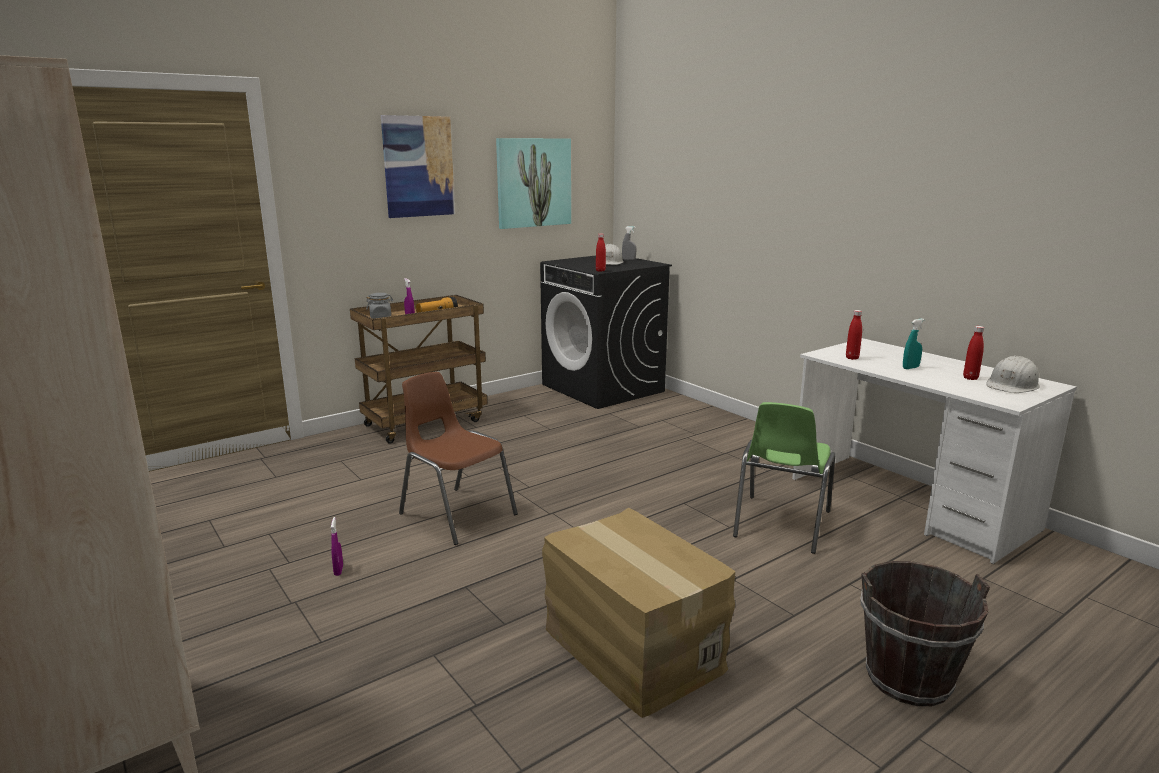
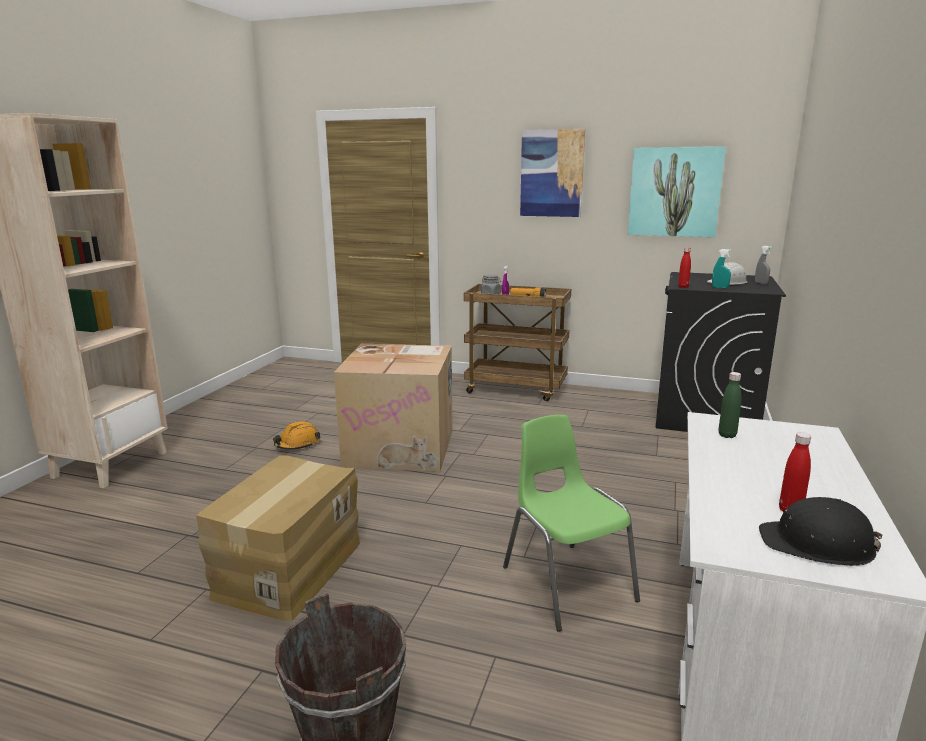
camera: 55 degrees right, 0 degrees up
(338, 570) = (297, 444): purple spray bottle -> orange hard hat
(456, 514) = (402, 447): brown chair -> cardboard box
(780, 524) = (566, 582): green chair -> green chair turned 75 degrees clockwise
(852, 358) = (727, 435): red bottle -> green bottle
(910, 368) = (756, 470): turquoise spray bottle -> turquoise spray bottle (720, 287)
(1012, 385) = (818, 544): white hard hat -> black hard hat

